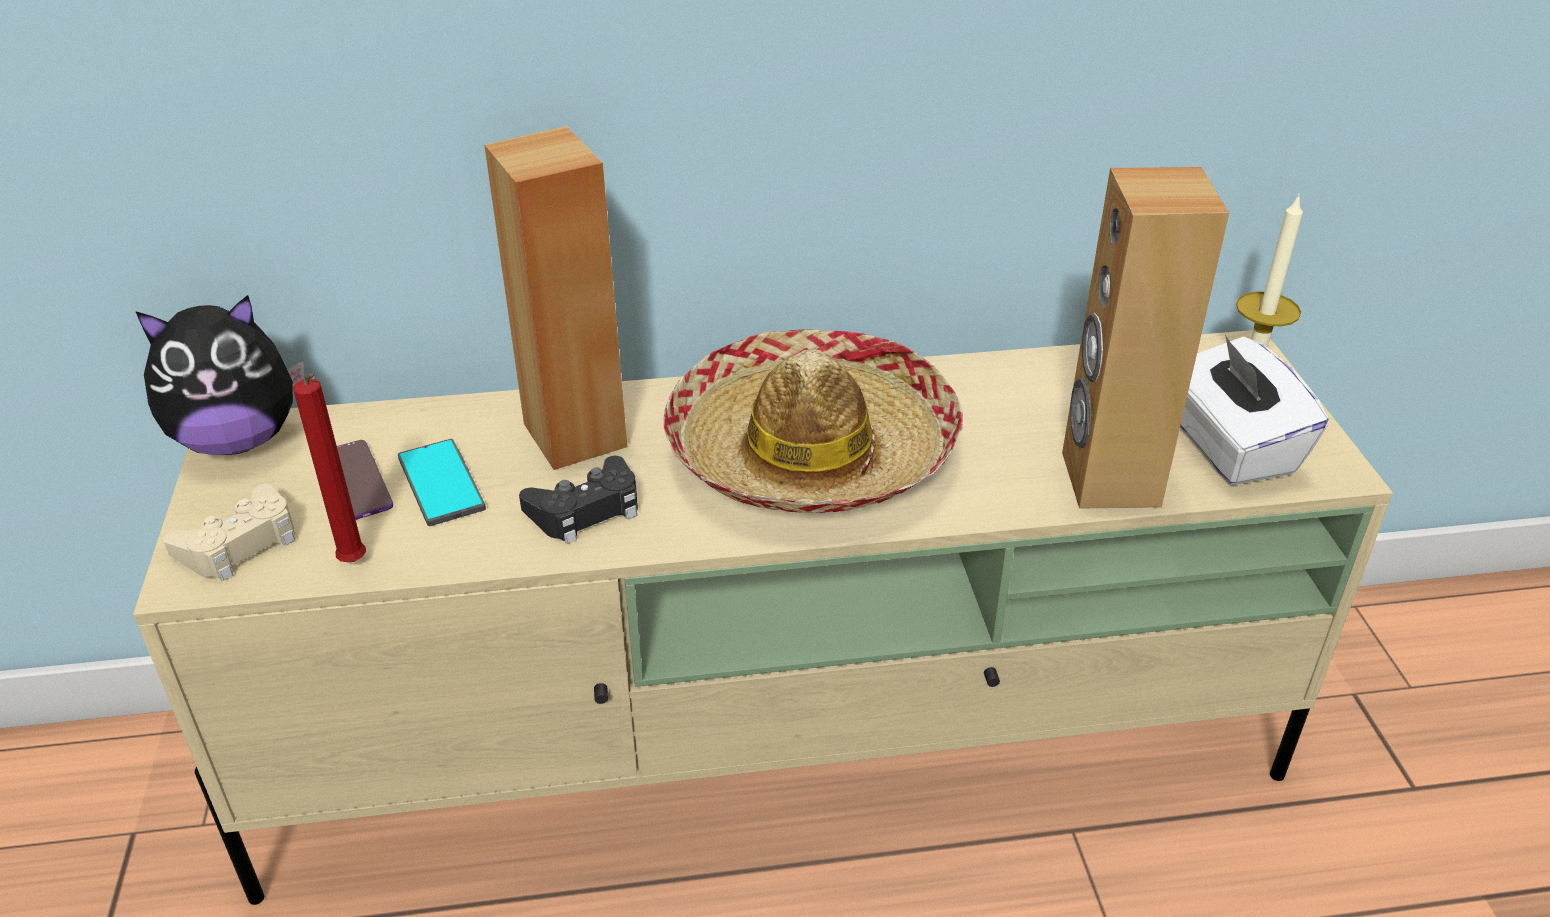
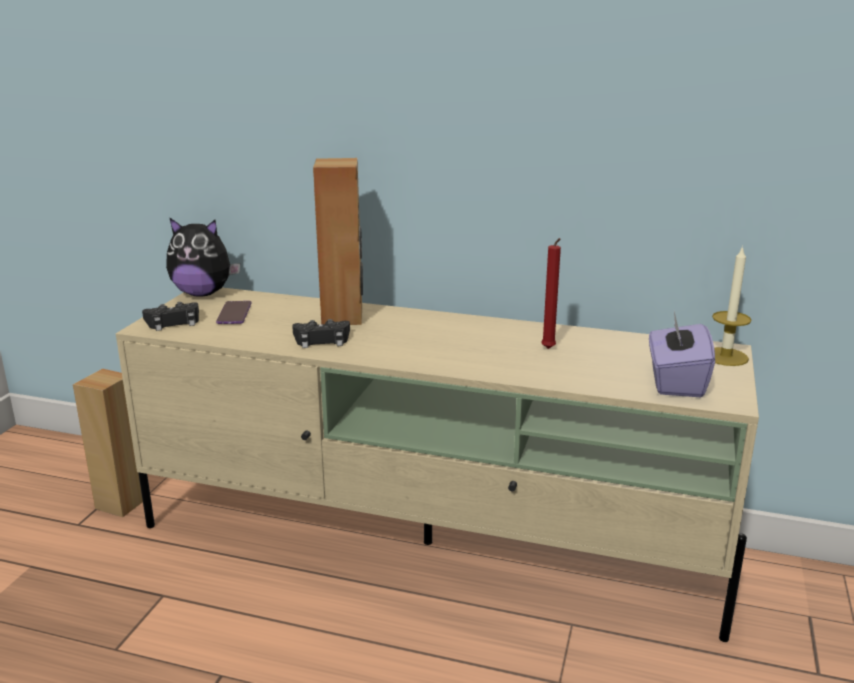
camera: 25 degrees right, 15 degrees down
(240, 543) = (173, 322): beige game controller -> black game controller
(355, 564) = (210, 336): red candle -> red candle (549, 349)
(441, 483) = (270, 320): phone -> none
(811, 450) = (446, 341): hat -> none
(1108, 479) = (591, 379): brown speaker -> brown speaker (121, 502)
(1229, 447) = (675, 381): white tissue box -> purple tissue box

